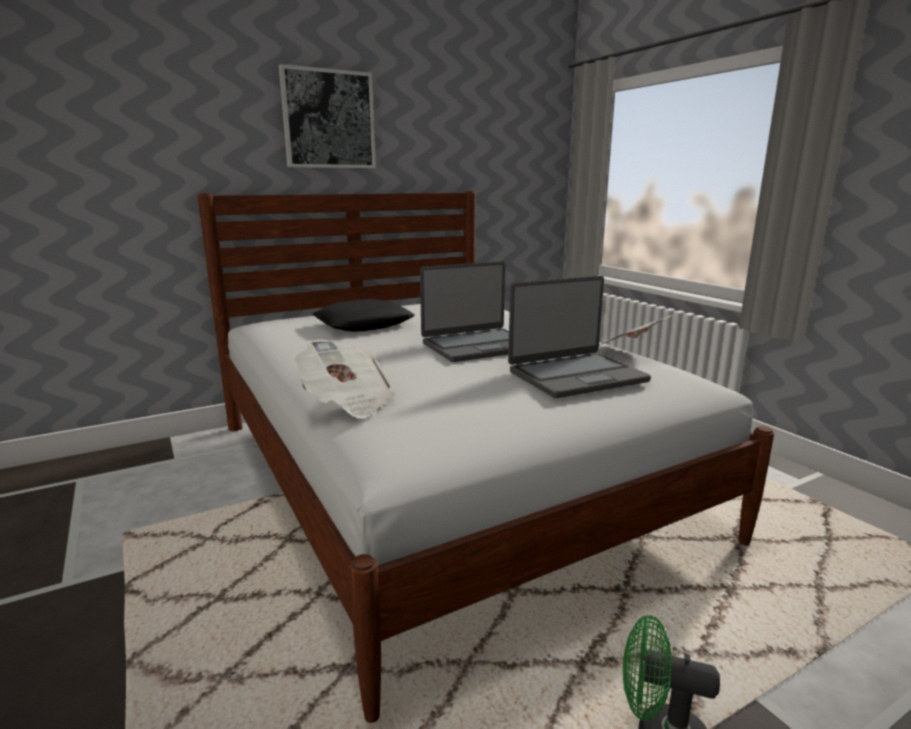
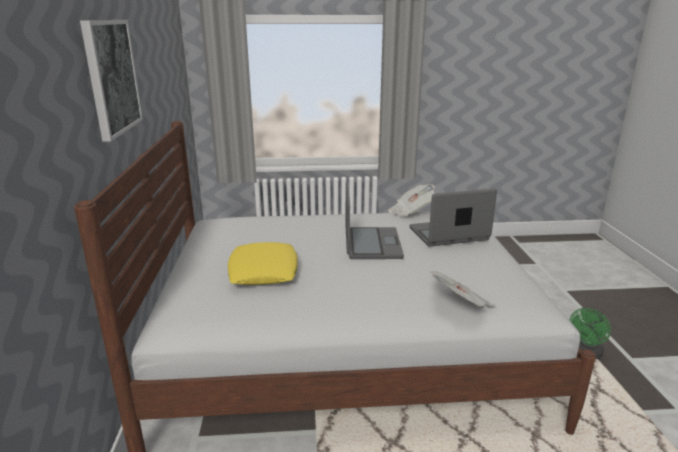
camera: 65 degrees left, 5 degrees up
(364, 324) = (263, 271): black pillow -> yellow pillow
(576, 376) = (449, 234): laptop -> laptop turned 105 degrees counterclockwise

